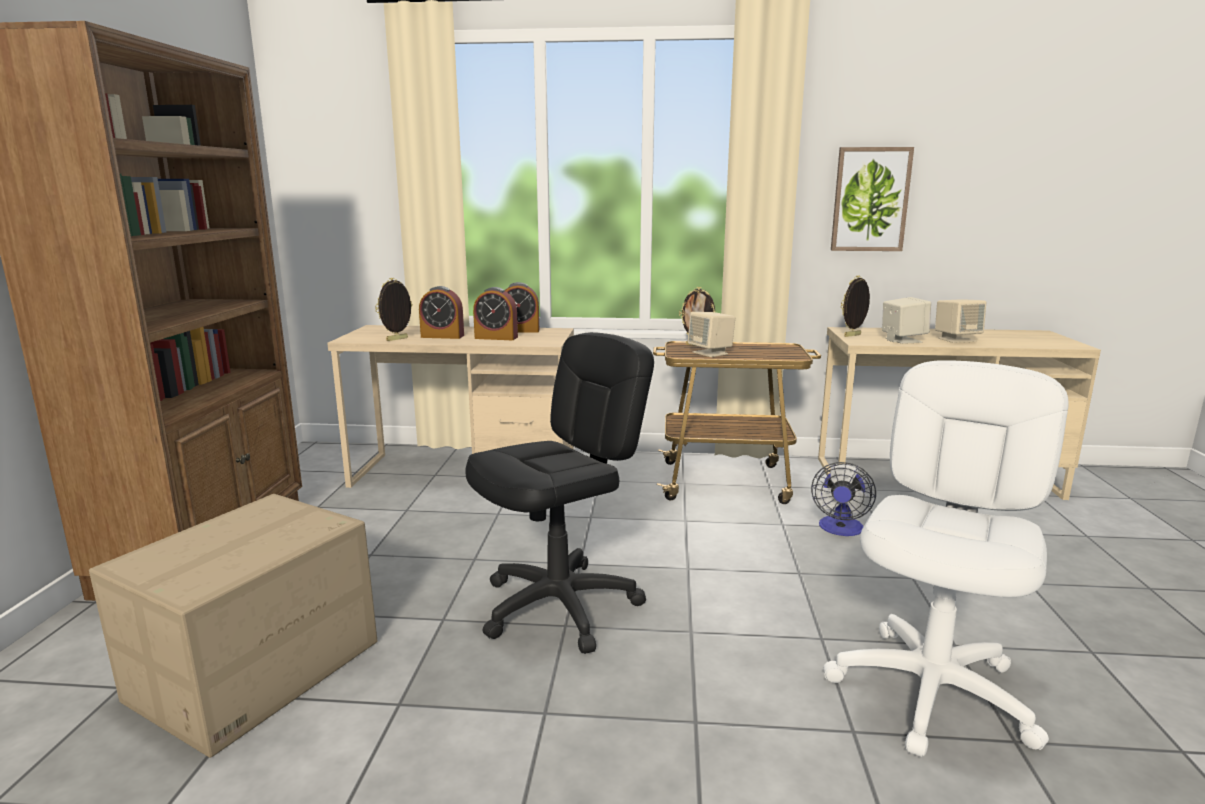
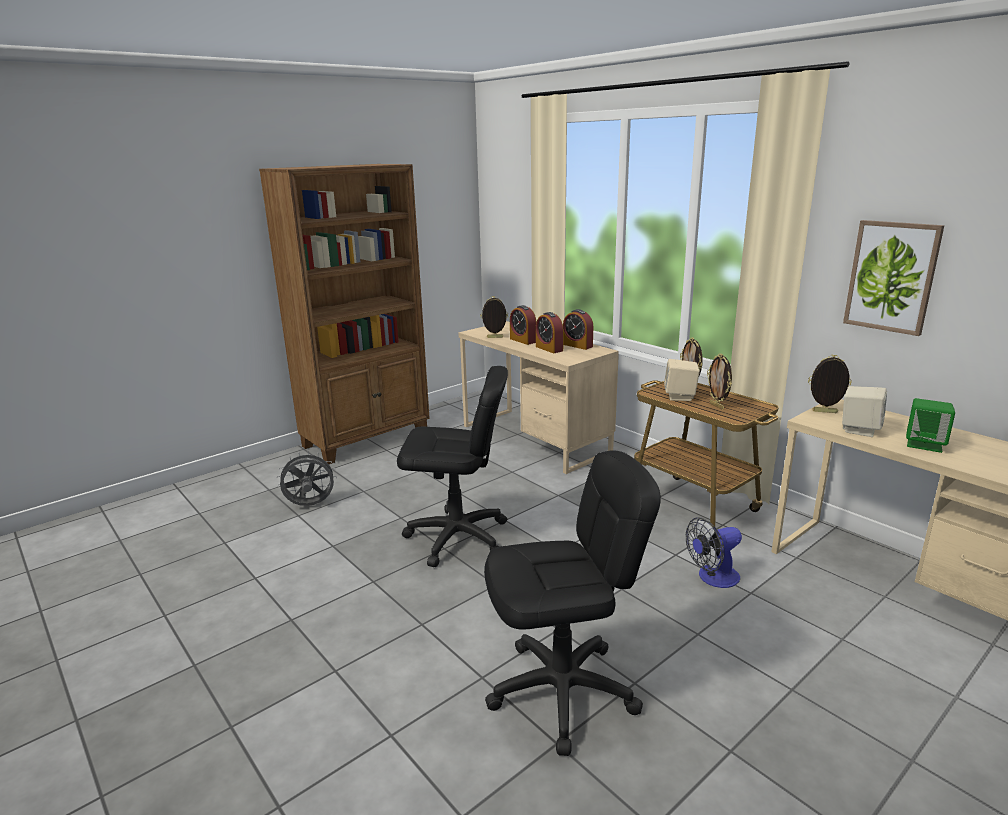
camera: 45 degrees right, 5 degrees up
(257, 672) = (310, 506): cardboard box -> grey fan
(757, 353) = (717, 406): none -> picture frame
(931, 692) = (563, 692): white office chair -> black office chair
(956, 339) = (924, 444): beige speaker -> green speaker

